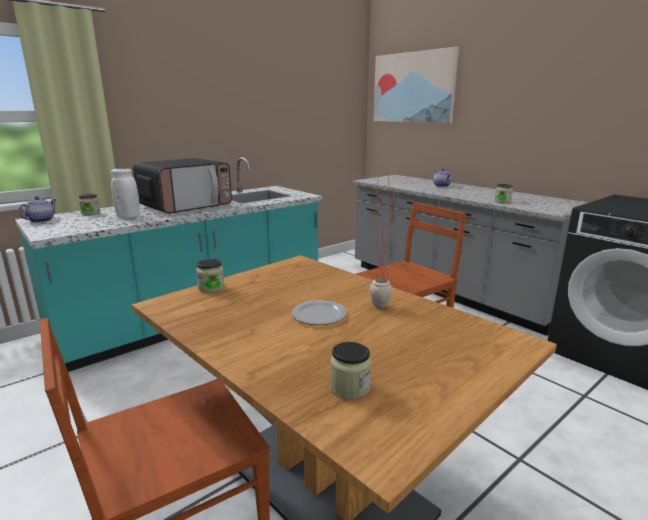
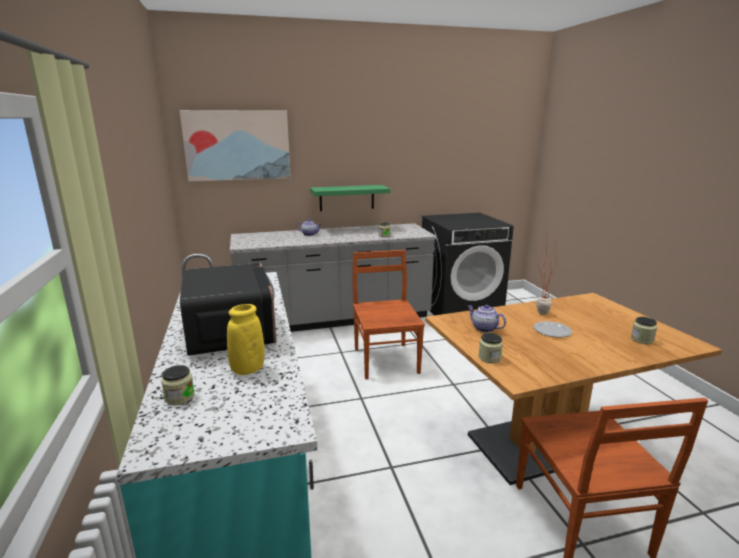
camera: 65 degrees left, 0 degrees up
(41, 220) = (175, 441): teapot -> teapot (484, 328)
(128, 217) = (248, 369): white vase -> yellow vase
(509, 153) = (346, 198): none -> green shelf

